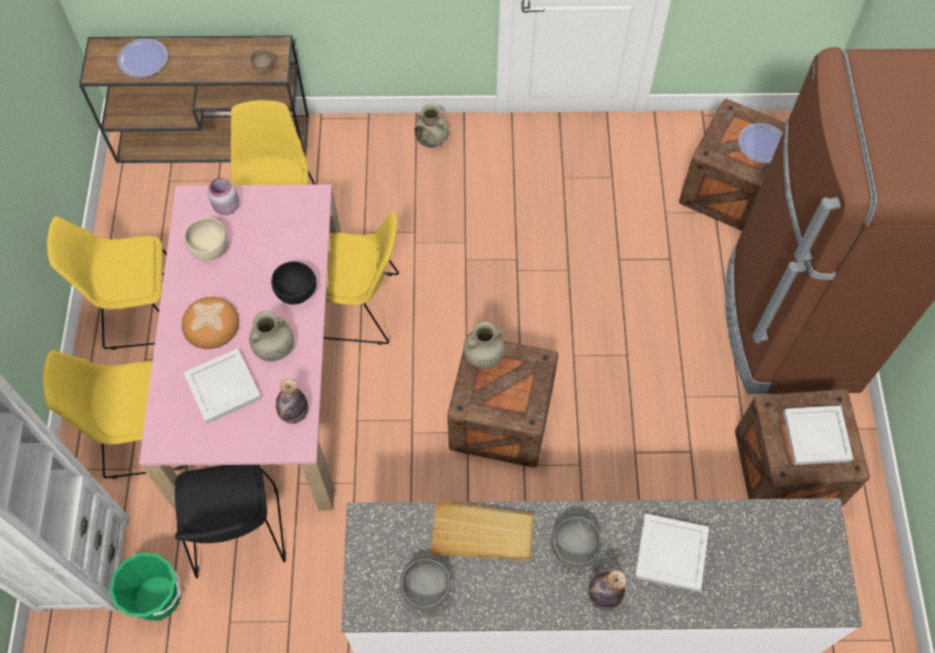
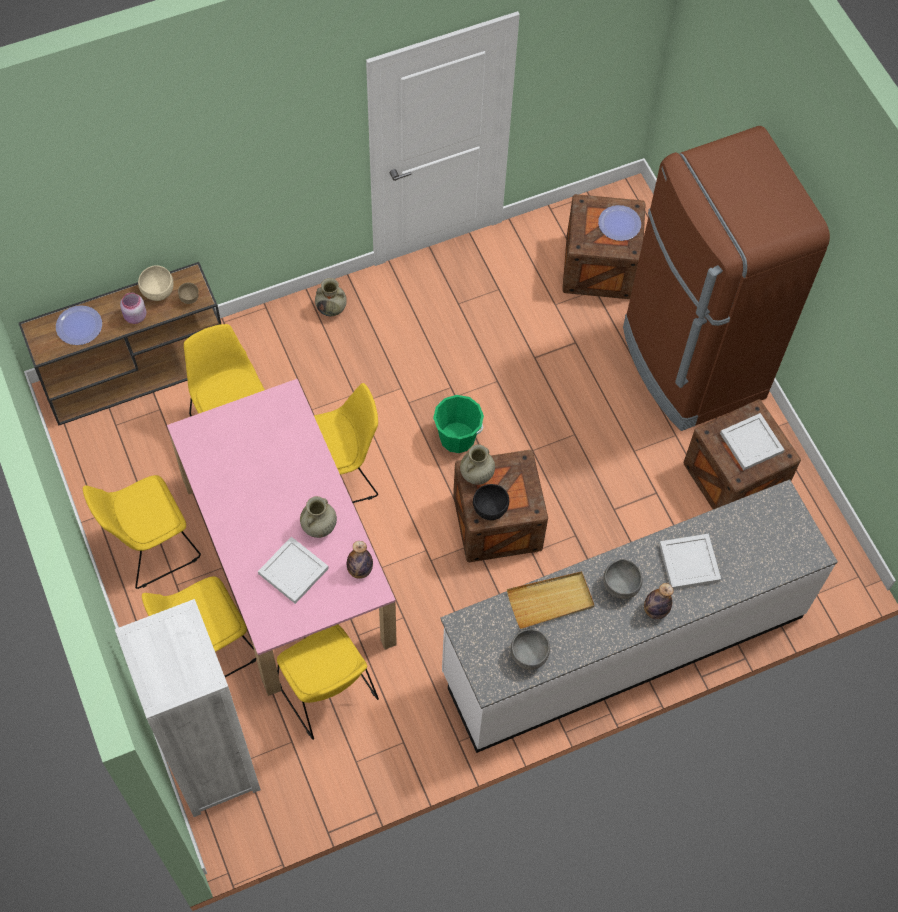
camera: 25 degrees left, 0 degrees up
(157, 598) = (288, 767): green bucket -> green bucket (457, 438)
(210, 249) = (224, 467): beige bowl -> beige bowl (158, 292)
(210, 325) = (257, 527): bread -> none
(226, 207) = (219, 427): pink jar -> pink jar (135, 317)
(238, 535) = (329, 694): black chair -> yellow chair
(296, 293) = (313, 476): black bowl -> black bowl (490, 509)

